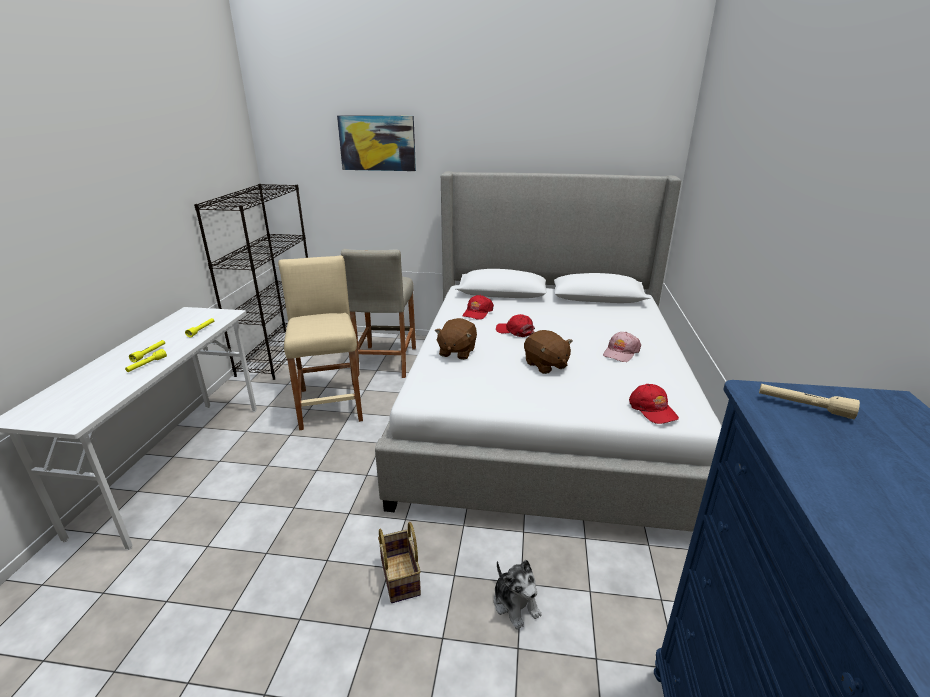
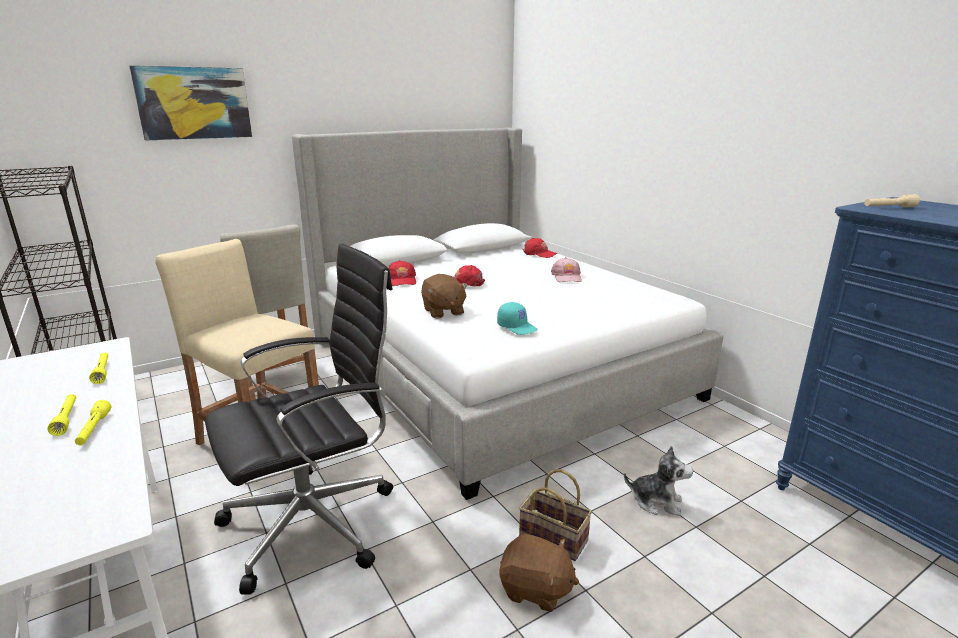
camera: 40 degrees left, 5 degrees down
(294, 474) = (316, 522): none -> black office chair
(481, 387) = (517, 327): none -> turquoise cap
(545, 365) = (531, 299): brown plush toy -> brown plush toy (535, 589)
(652, 409) = (648, 302): red cap -> red cap (539, 254)

